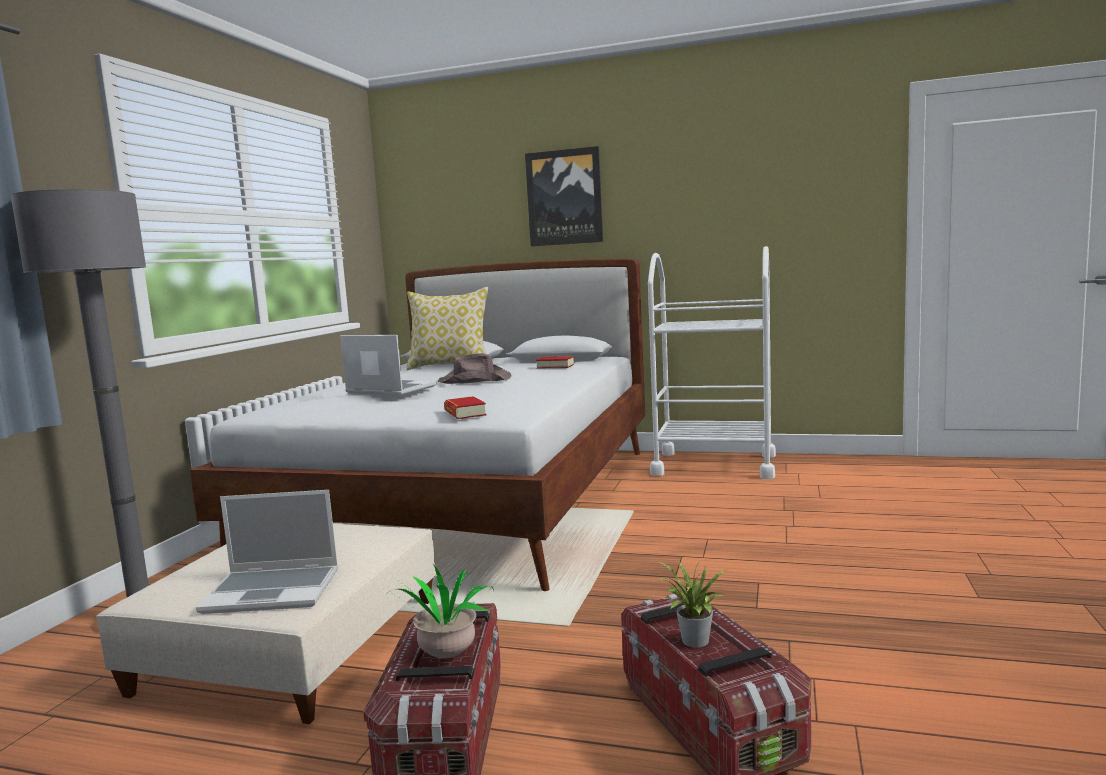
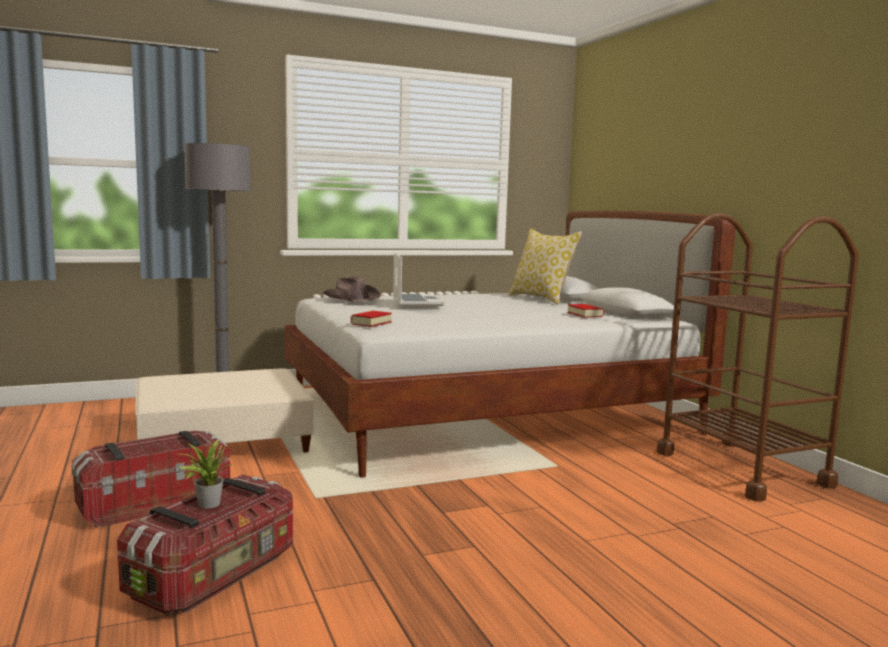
camera: 50 degrees right, 0 degrees up
(274, 591) = (182, 394): laptop -> none
(445, 658) = (142, 450): potted plant -> none
(474, 380) = (487, 309): brown hat -> brown hat (352, 298)
(564, 197) = (690, 147): picture -> none
(714, 465) = (741, 469): white cart -> brown cart

